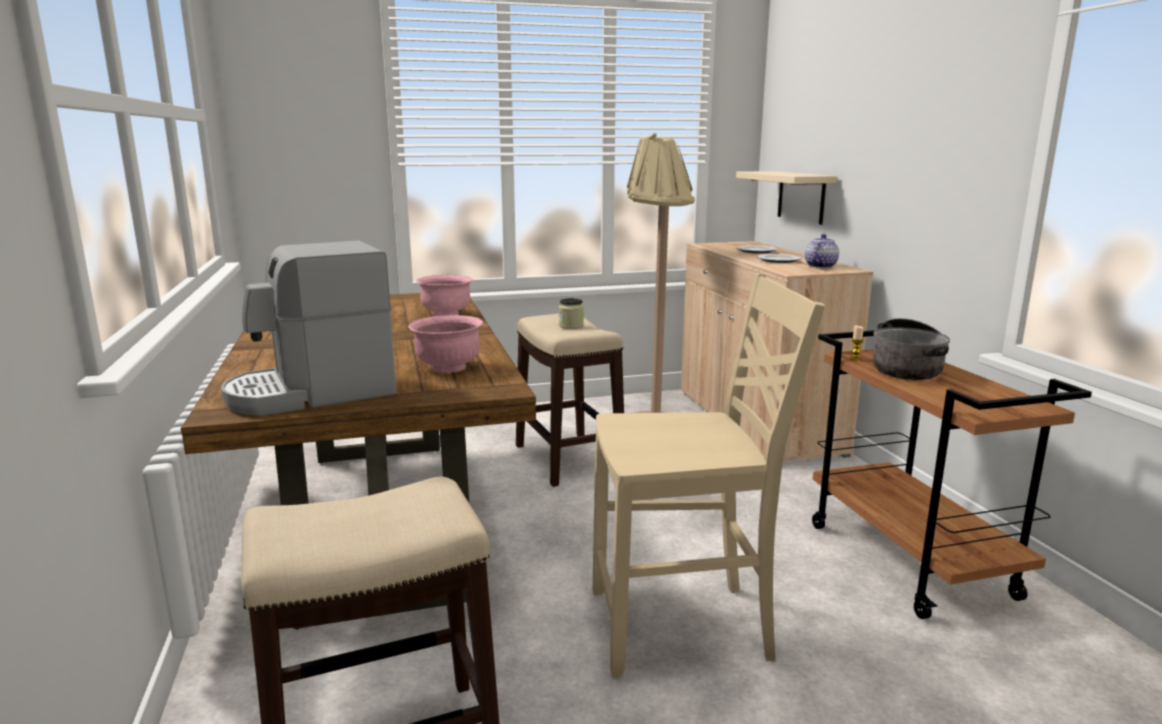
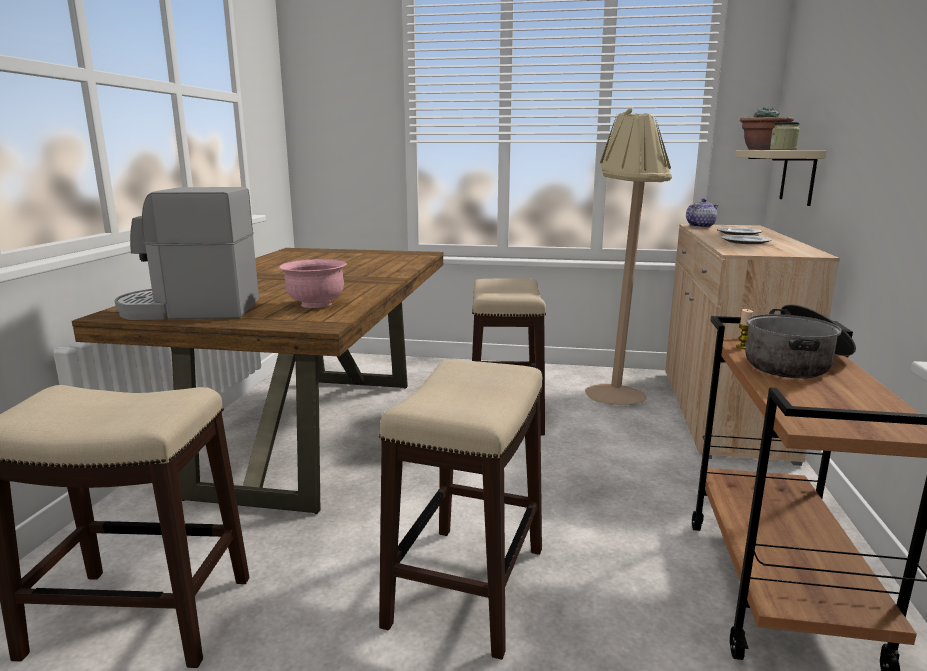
camera: 25 degrees right, 0 degrees up
(446, 314) = (393, 266): pink bowl -> none
(571, 326) = (510, 289): jar -> jar (783, 150)
(683, 627) = (467, 587): beige chair -> stool
(765, 172) = (762, 149): none -> potted plant
(820, 266) = (783, 249): teapot -> teapot (700, 226)

